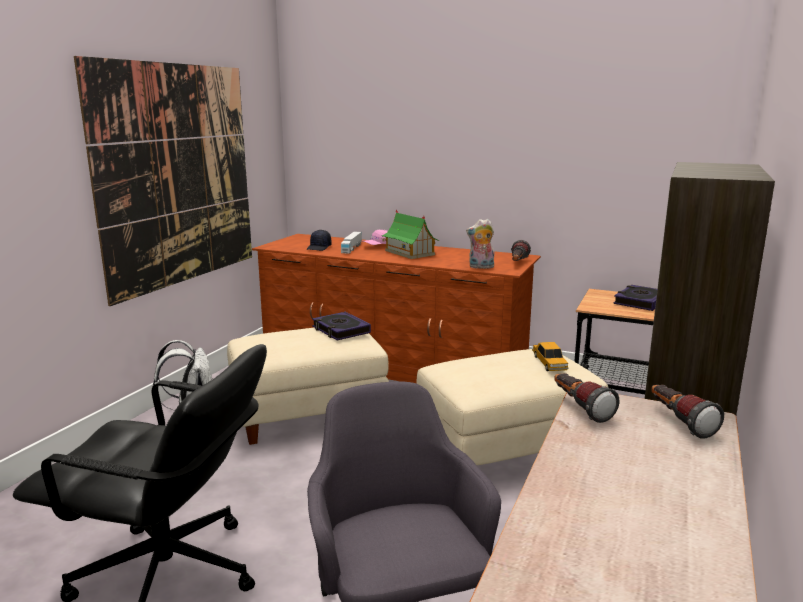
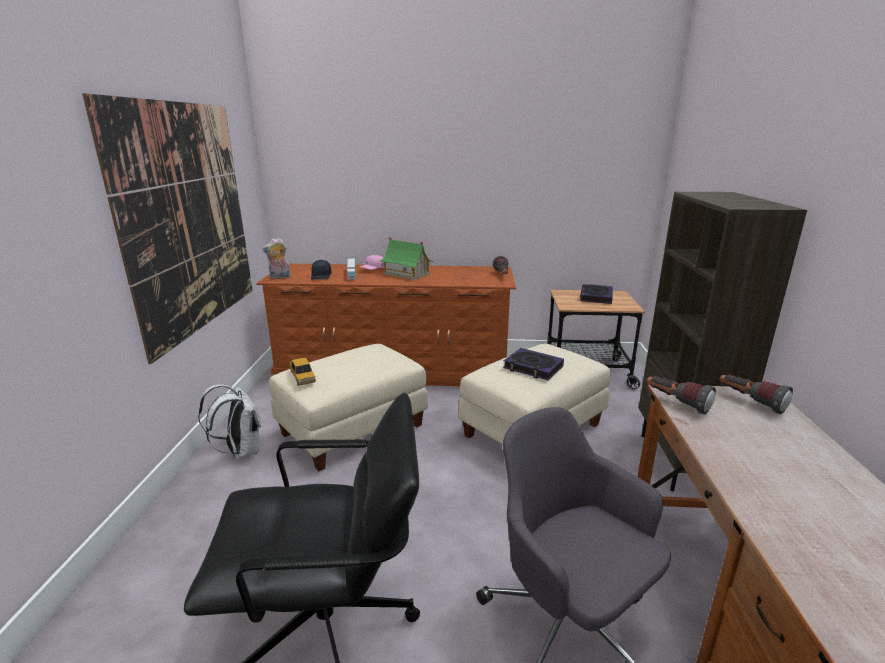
camera: 20 degrees left, 5 degrees up
(340, 330) = (373, 351): book -> book (533, 368)
(481, 267) = (478, 282): plush toy -> plush toy (279, 277)
(549, 363) = (562, 357): toy car -> toy car (302, 376)

